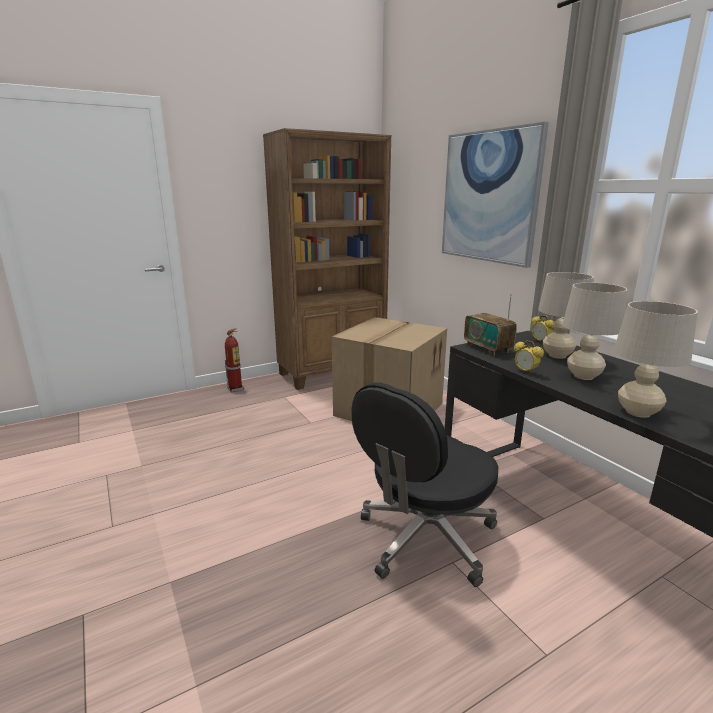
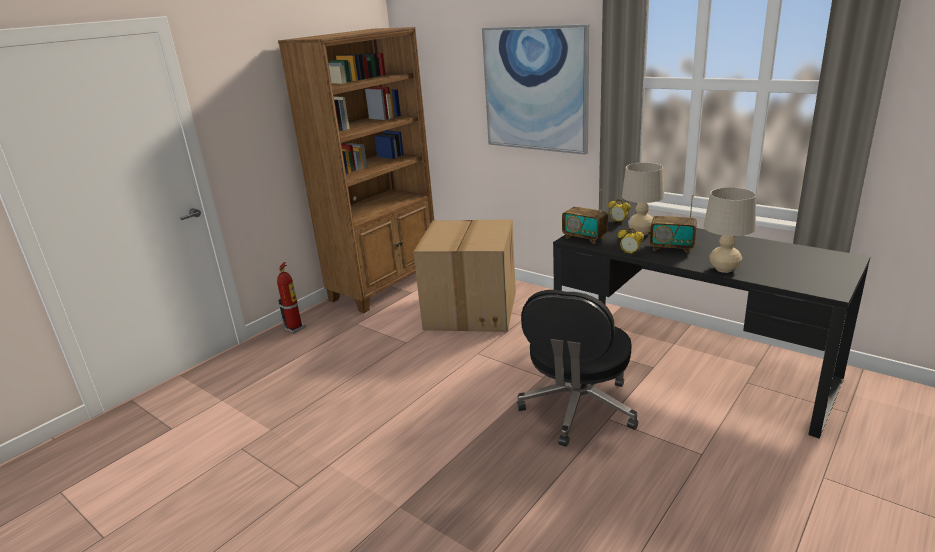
camera: 20 degrees left, 5 degrees up
(583, 376) = (672, 248): beige table lamp -> radio

